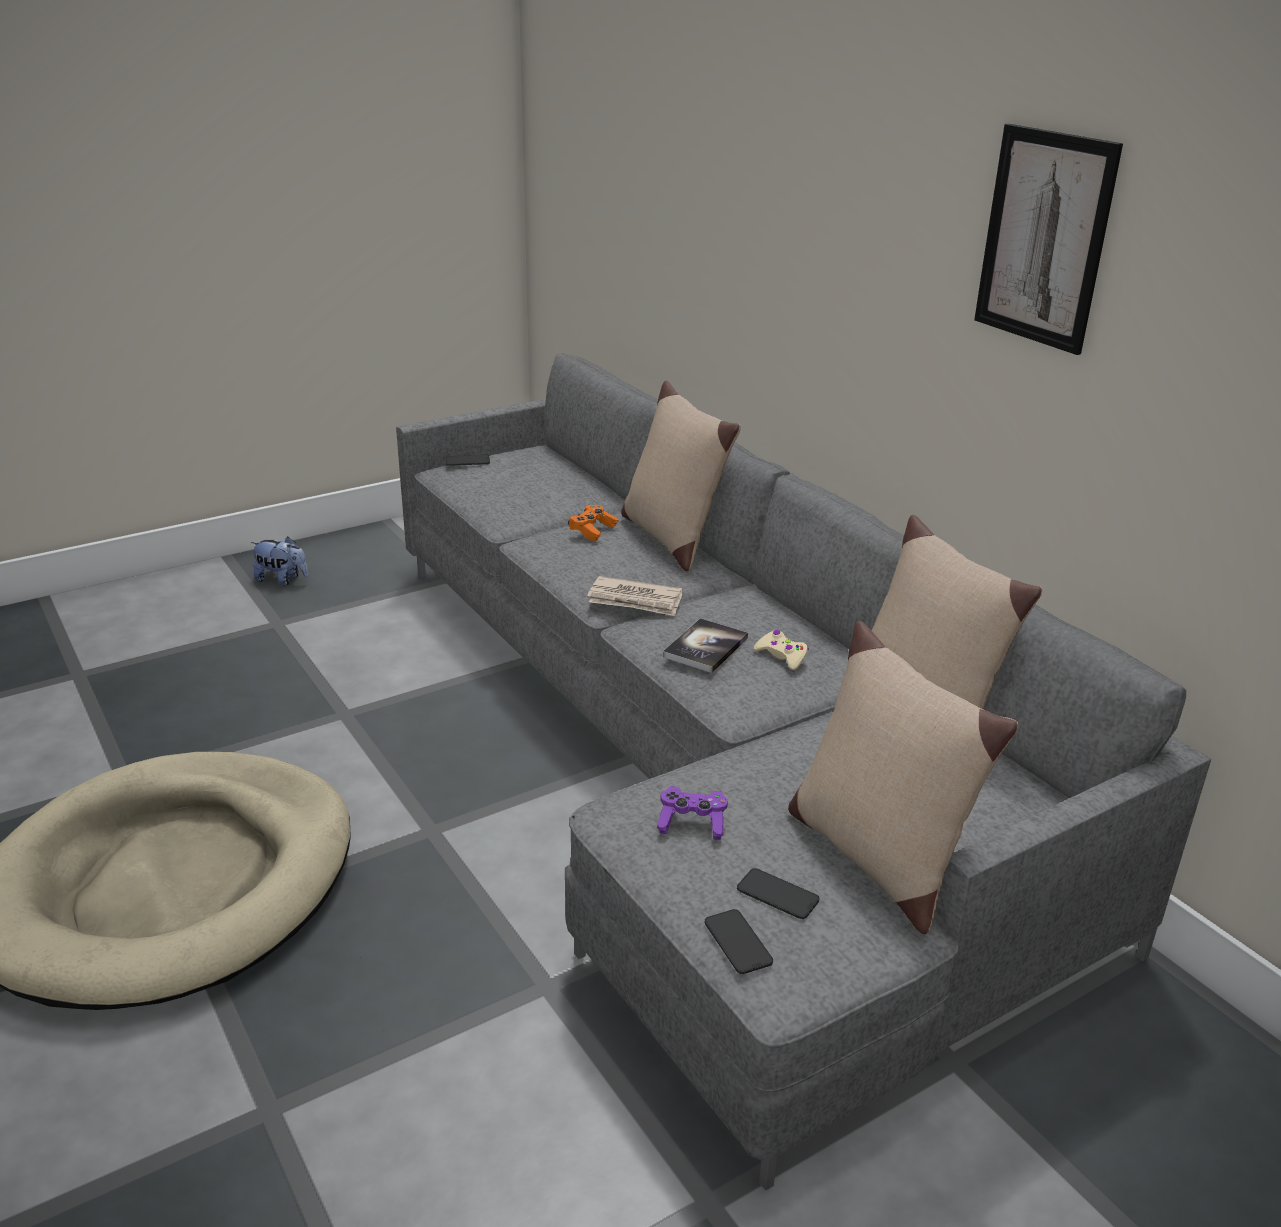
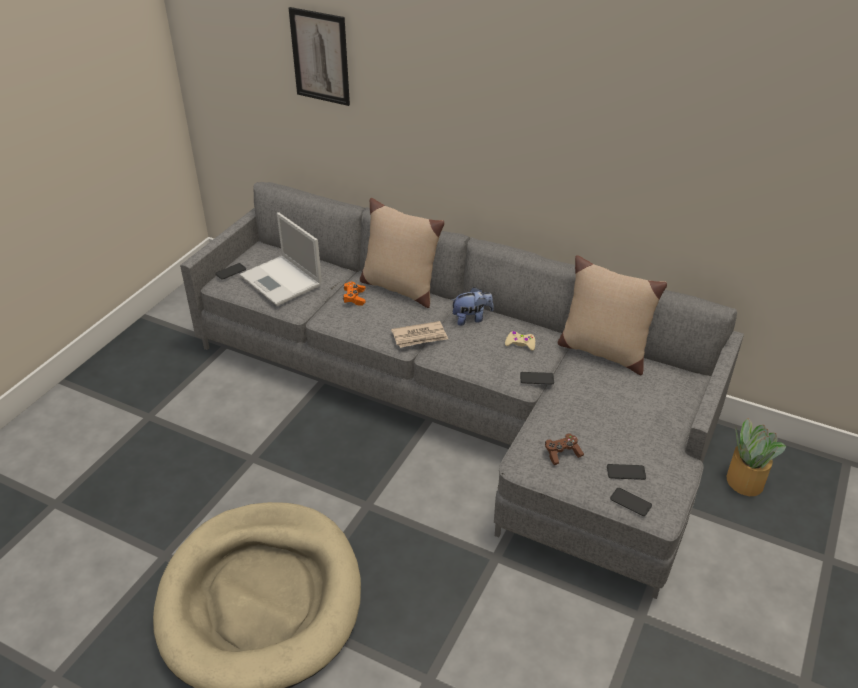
camera: 30 degrees left, 10 degrees up
(282, 580) = (119, 384): plush toy -> plush toy (471, 318)
(518, 486) = (282, 281): none -> laptop
(692, 823) = (562, 454): purple game controller -> brown game controller
(705, 647) = (482, 353): book -> none
(762, 709) = (537, 378): none -> phone
(875, 856) = (646, 435): beige pillow -> none
(1044, 238) = (626, 108): picture -> picture (320, 56)
(1130, 1076) = (744, 480): none -> potted plant

